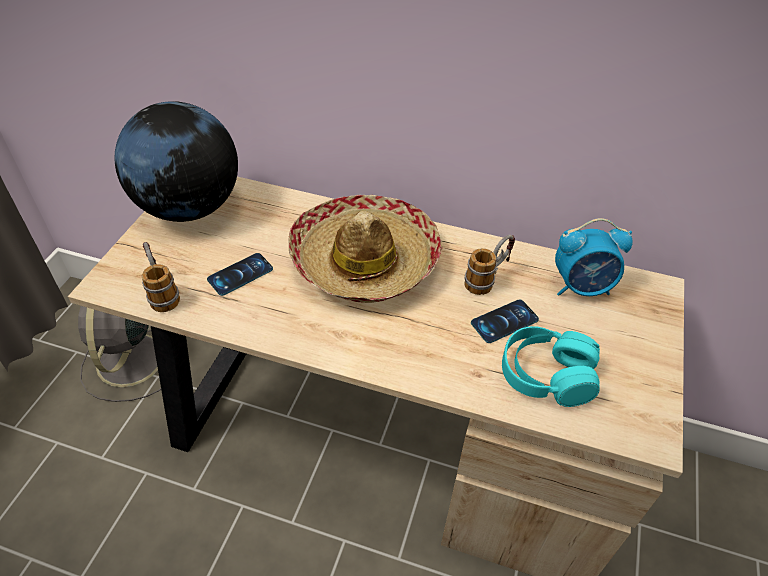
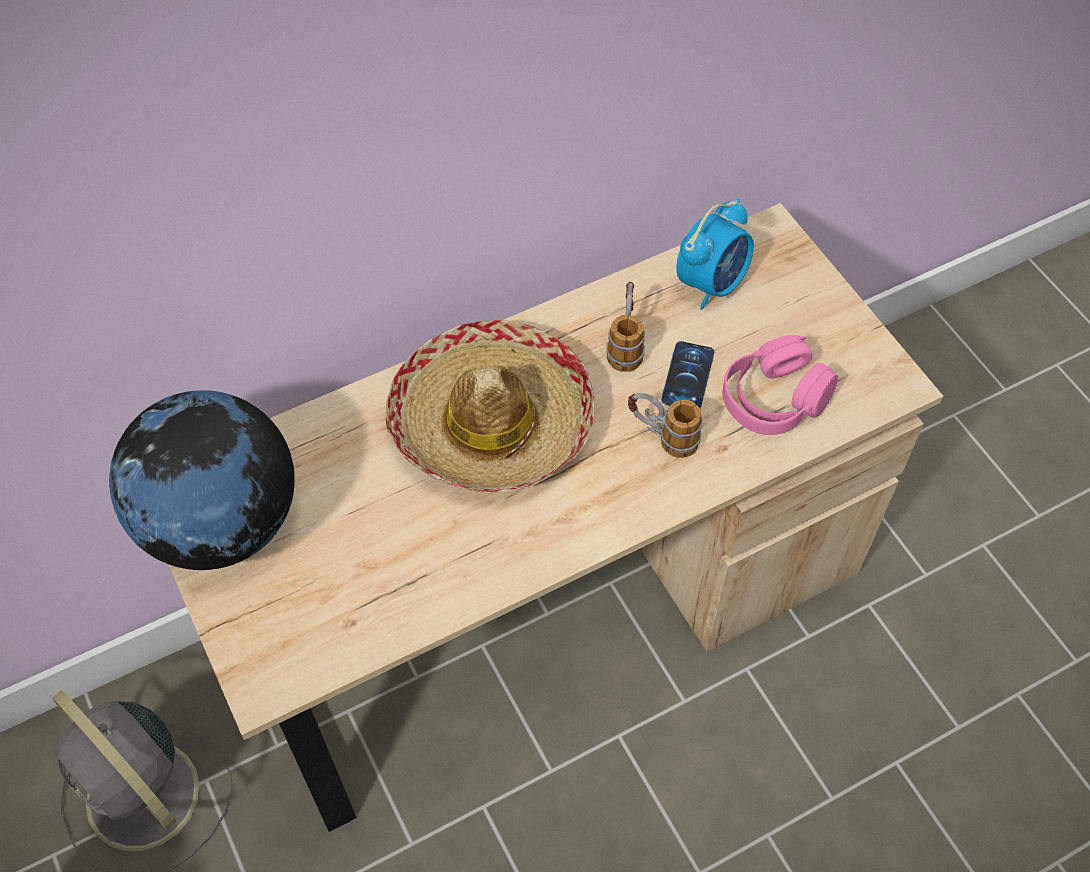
camera: 45 degrees left, 10 degrees up
(162, 292) = (337, 637): mug -> mug (662, 437)
(240, 274) = (390, 546): phone -> none
(546, 375) = (774, 399): turquoise headphones -> pink headphones

